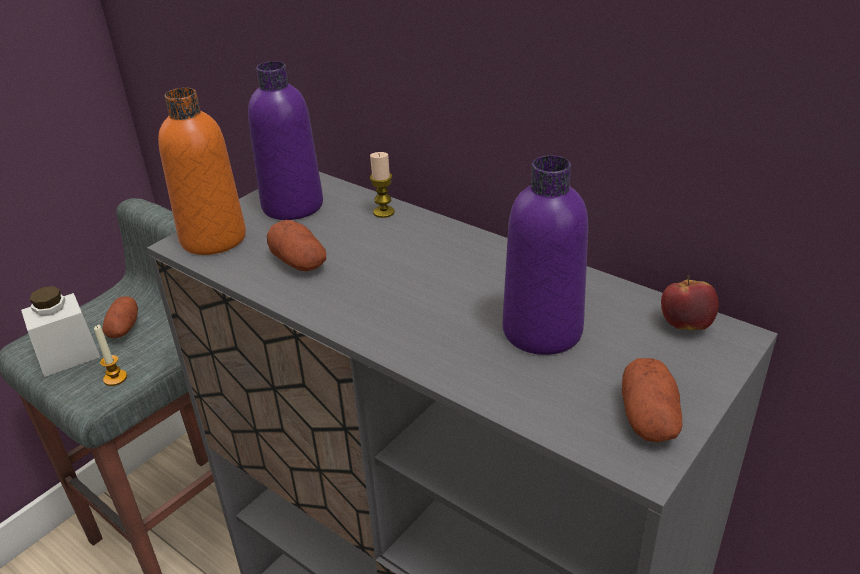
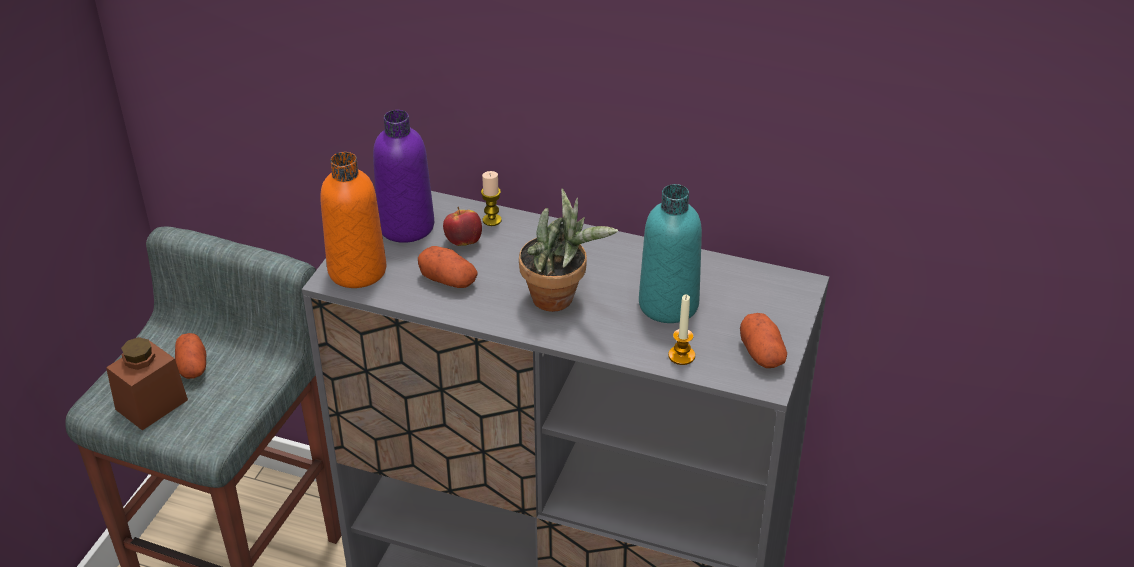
camera: 20 degrees left, 5 degrees up
(68, 355) = (151, 404): white jar -> brown jar
(115, 378) = (219, 416): candle -> candle (681, 356)
(410, 302) = (559, 299): none -> potted plant
(542, 331) = (668, 304): purple bottle -> turquoise bottle
(685, 325) = (766, 282): apple -> apple (463, 242)

